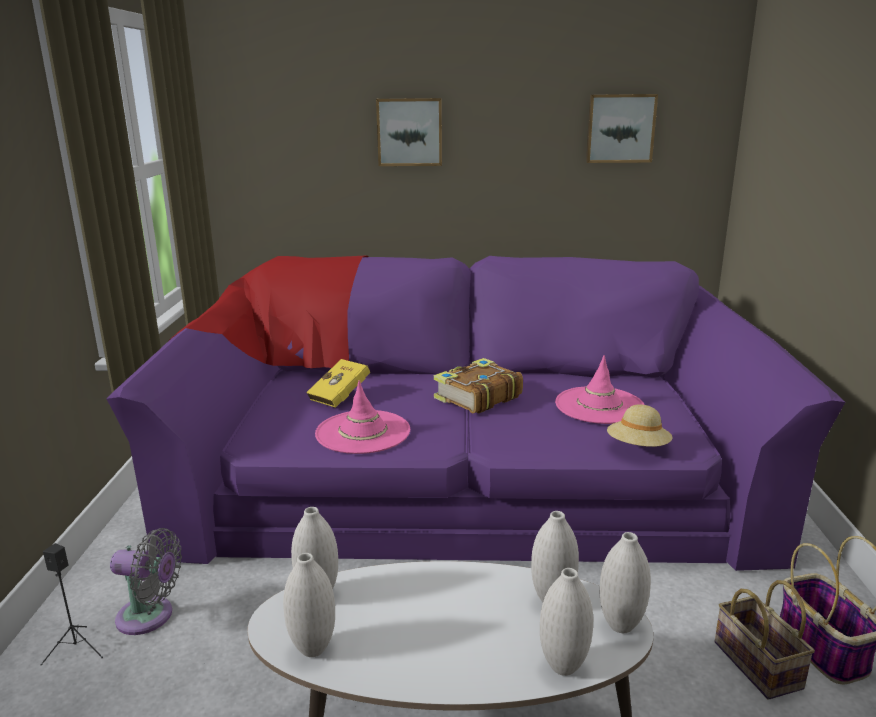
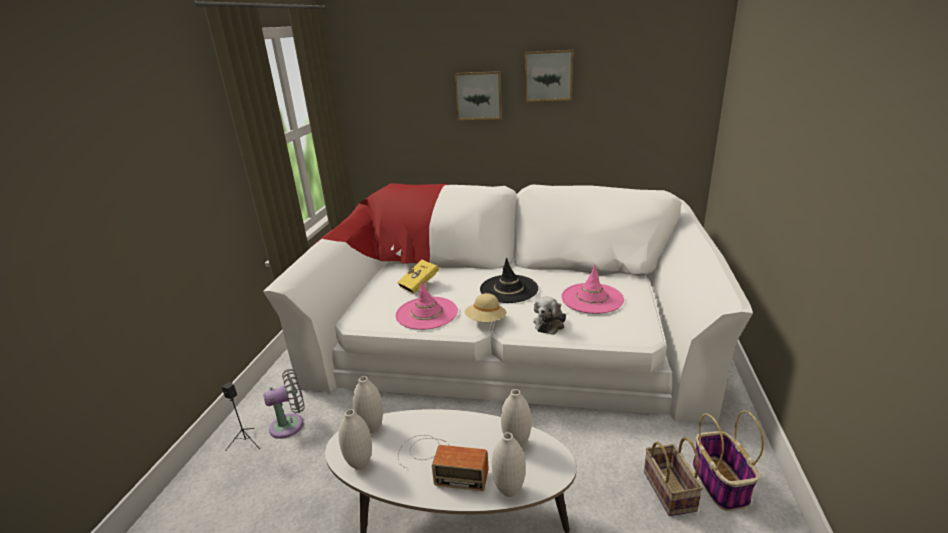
camera: 10 degrees right, 5 degrees up
(150, 617) = (290, 425): grey fan -> grey fan turned 45 degrees counterclockwise
(442, 635) = (440, 462): none -> radio
(463, 460) = (506, 326): purple sofa -> white sofa
(476, 397) = (509, 289): book -> black hat
(550, 438) = (550, 323): none -> plush toy
(620, 128) = (631, 89): picture -> picture (548, 75)
(620, 625) = (555, 465): white vase -> none
(638, 448) = (608, 333): beige hat -> beige hat (486, 321)

